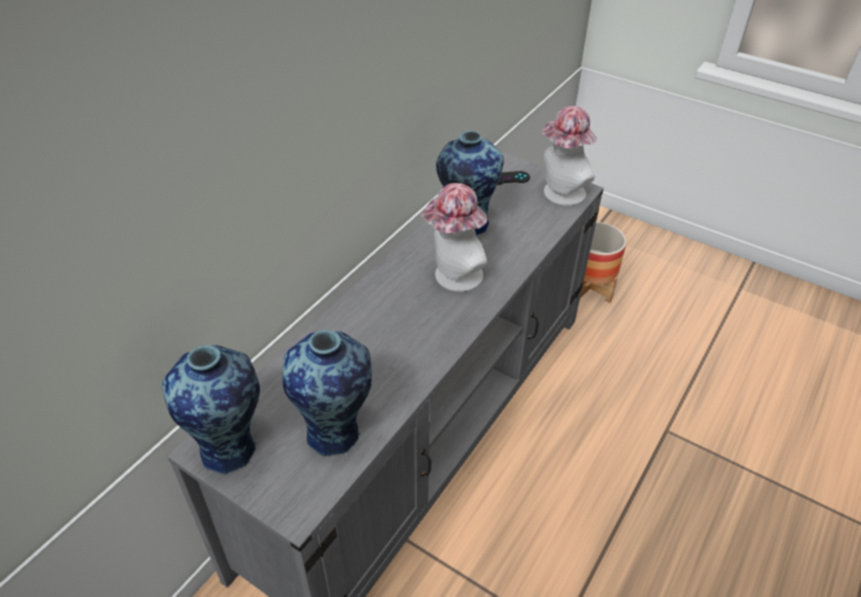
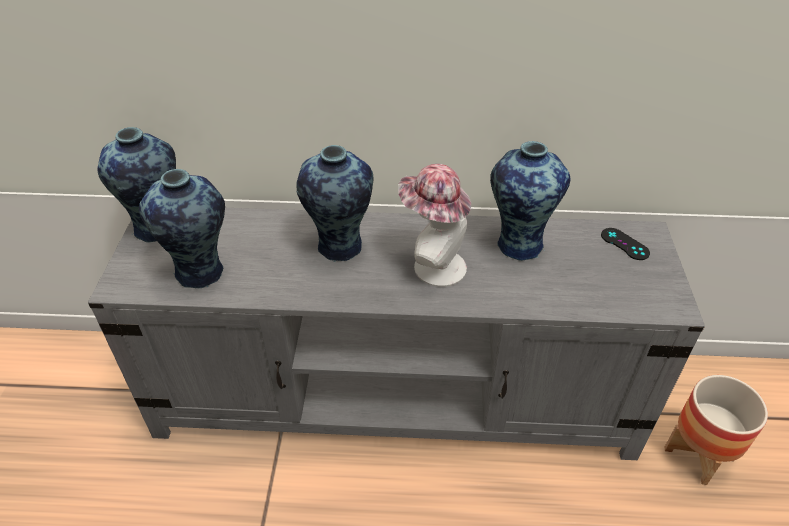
camera: 60 degrees right, 0 degrees up
(384, 322) = (340, 247): none -> vase
(560, 195) = (644, 293): hat -> none

